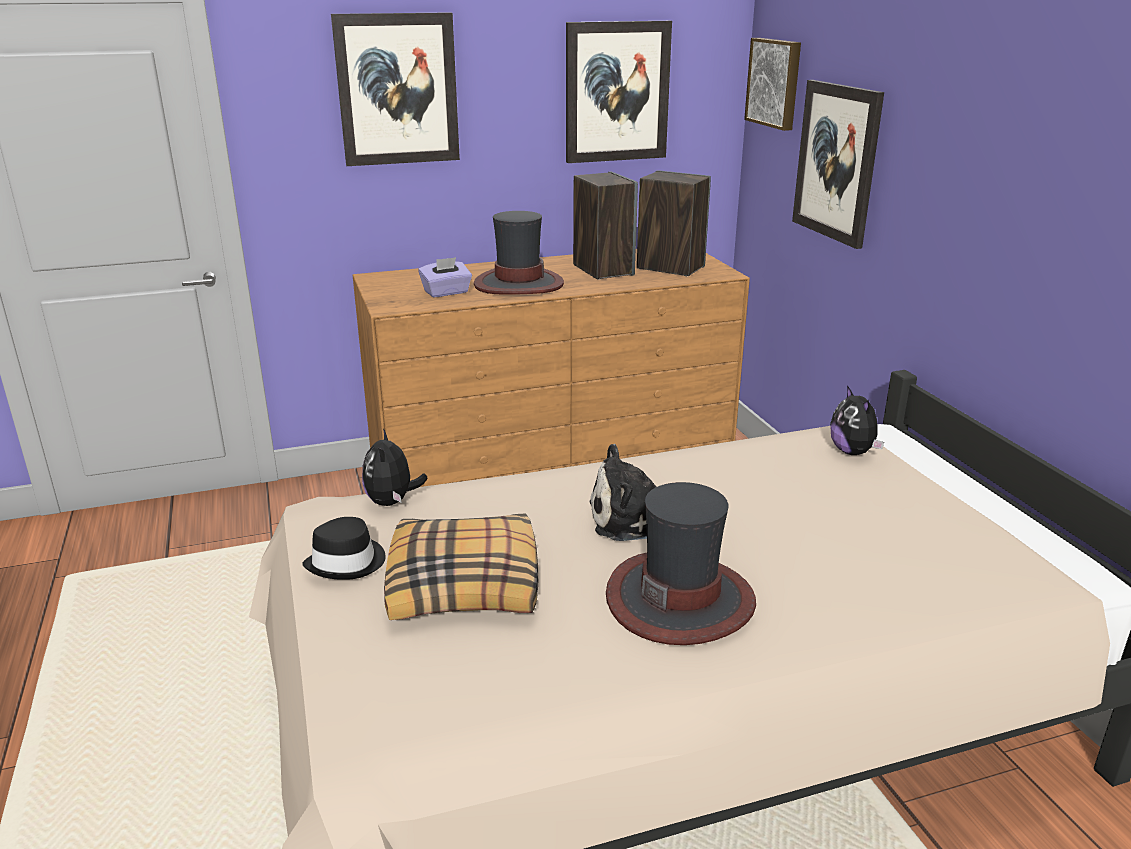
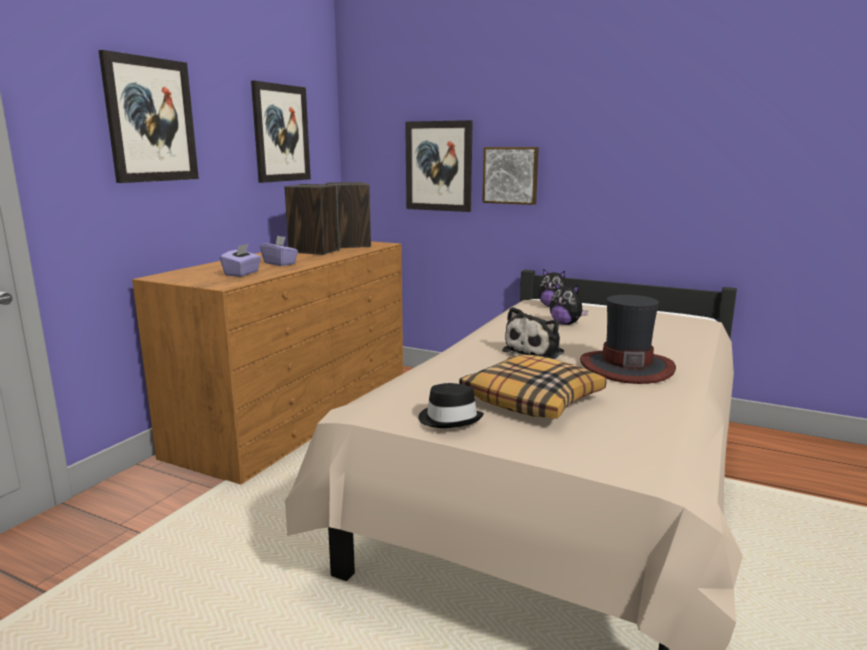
camera: 45 degrees left, 10 degrees down
(392, 502) = (399, 389): plush toy -> plush toy (566, 324)
(518, 284) = (280, 263): hat -> purple tissue box
(775, 83) = (370, 128): picture -> picture (510, 175)

